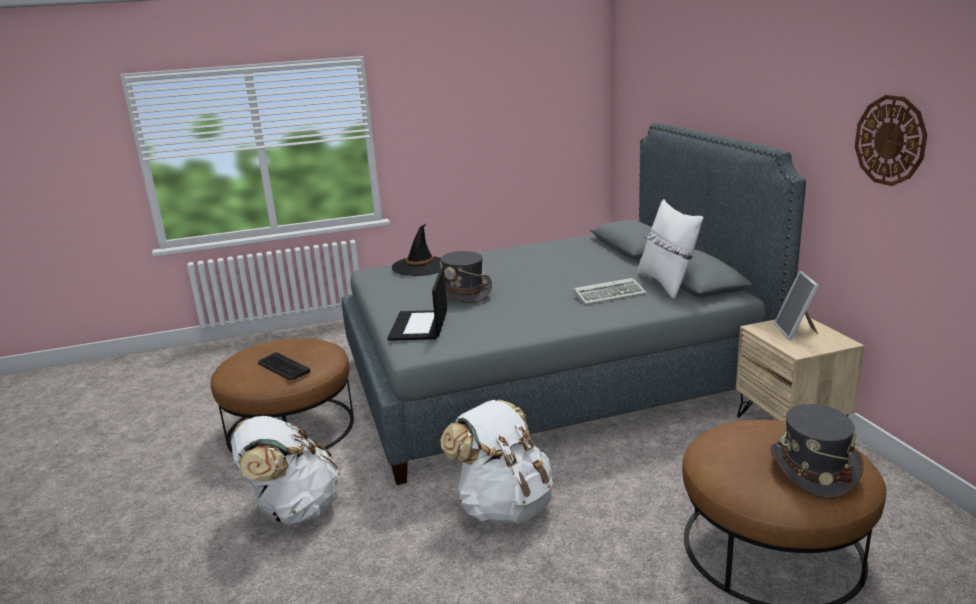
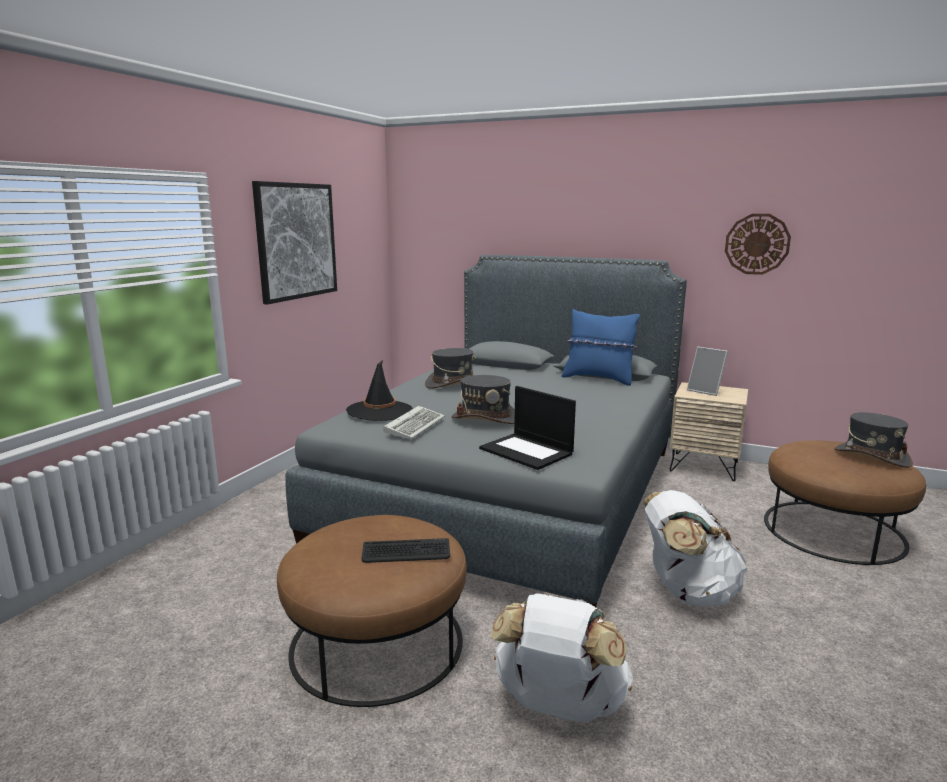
camera: 50 degrees left, 5 degrees down
(466, 105) = (296, 241): none -> picture
(529, 257) = (453, 384): none -> grey hat
(610, 294) = (587, 392): keyboard -> keyboard (415, 425)
(666, 284) = (599, 379): white pillow -> blue pillow

